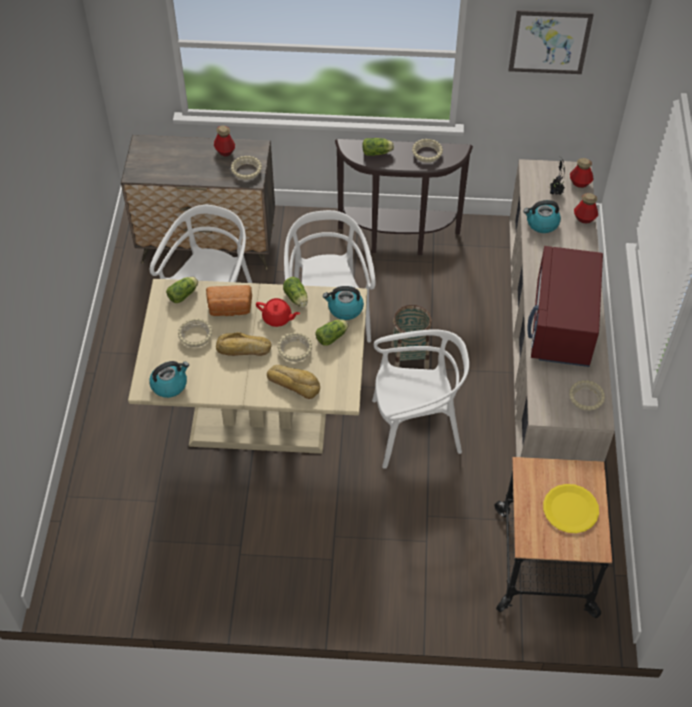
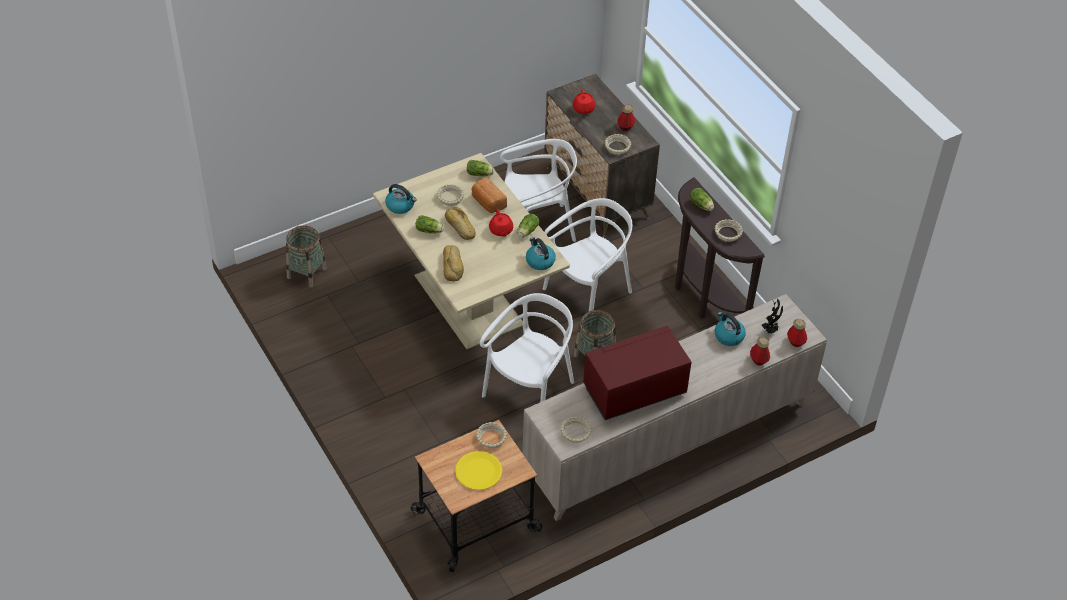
camera: 55 degrees right, 5 degrees down
(102, 544) = (306, 273): none -> basket
(172, 168) = (583, 109): none -> red teapot
(294, 350) = (481, 252): beige bowl -> beige bowl (491, 438)
(333, 336) = (510, 266): lettuce -> lettuce (430, 231)
(415, 430) = (530, 392): white chair -> white chair turned 105 degrees counterclockwise
(549, 42) = (835, 211): picture -> none

